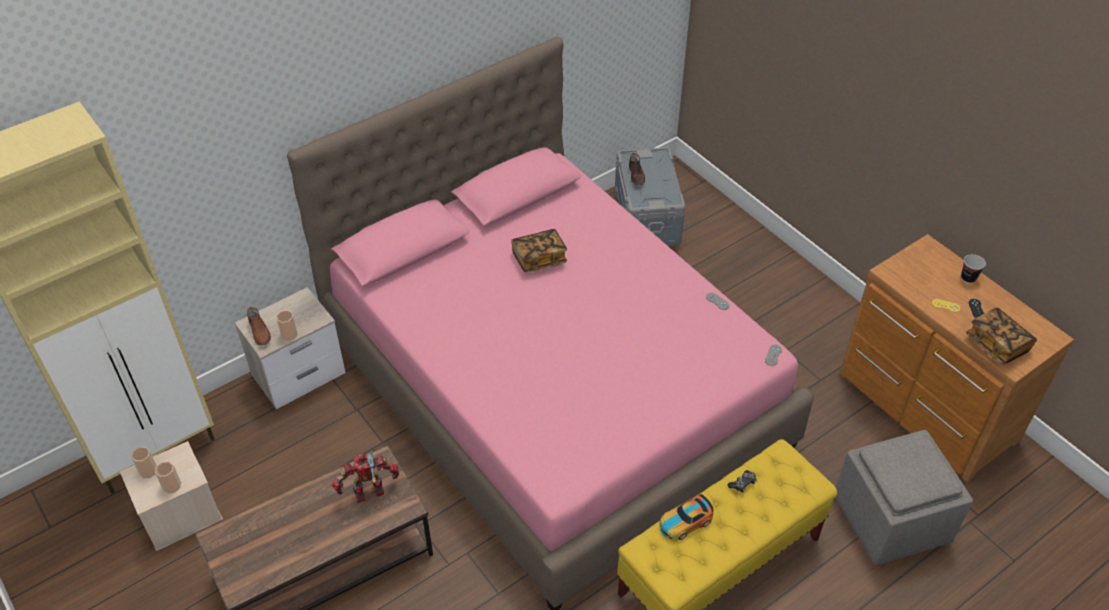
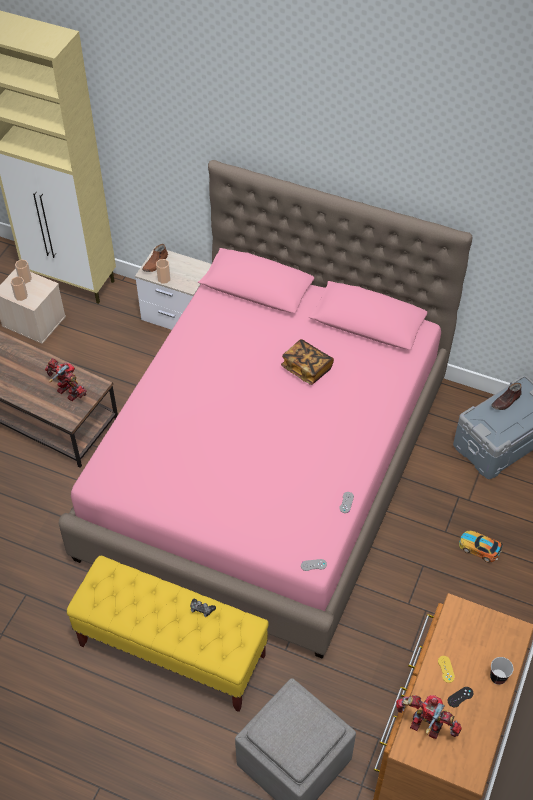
camera: 60 degrees right, 5 degrees up
(685, 522) = (143, 585): toy car -> toy car (479, 548)
(997, 344) = (425, 727): book -> toy robot

